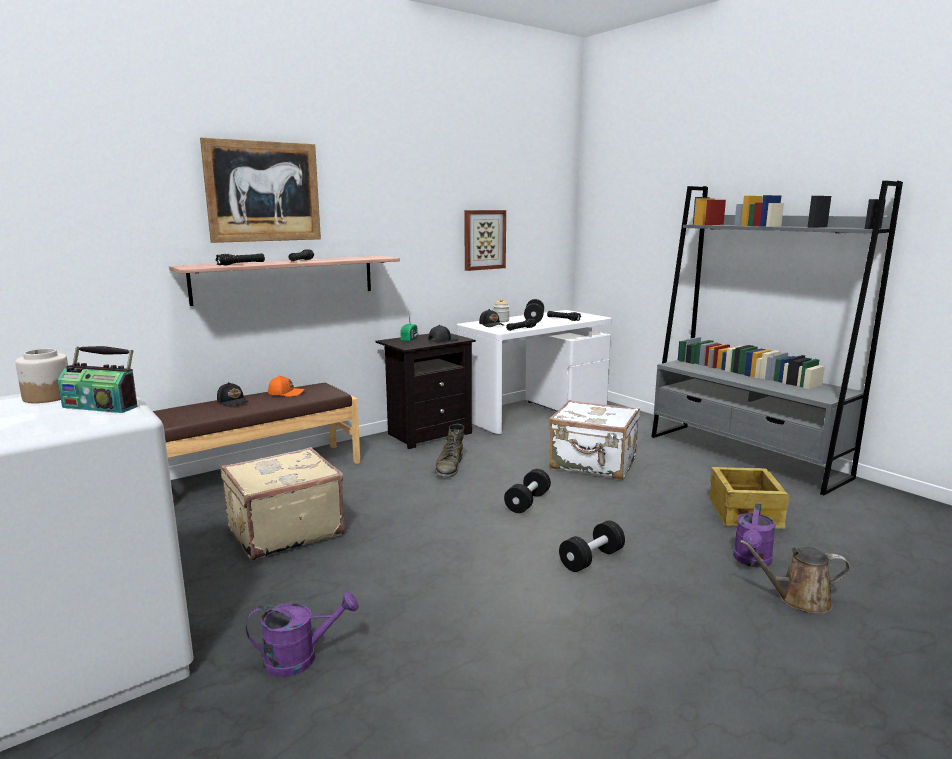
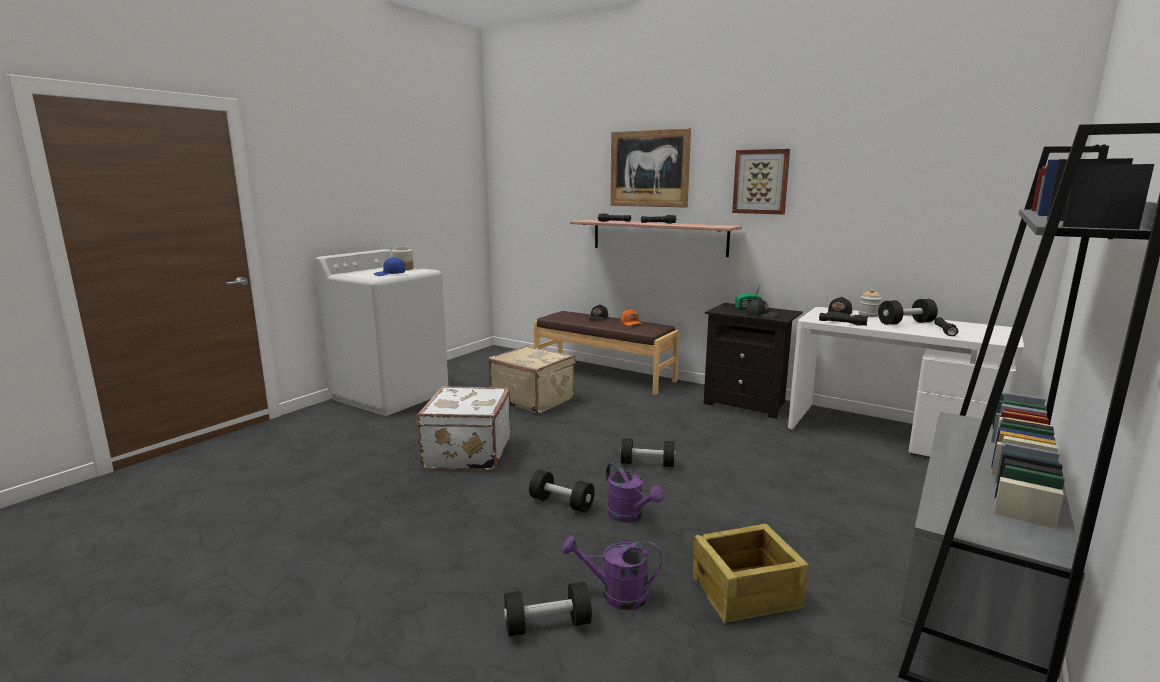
camera: 70 degrees right, 0 degrees up
(101, 406) = (389, 274): radio -> blue cap
(300, 658) = (403, 434): purple watering can -> purple watering can (630, 516)
(449, 467) = (684, 423): green boot -> none
(484, 240) = (877, 219): picture -> picture (761, 182)
(593, 464) = (777, 484): white suitcase -> white suitcase (466, 453)
(798, 600) = (547, 625): brown watering can -> black dumbbell

